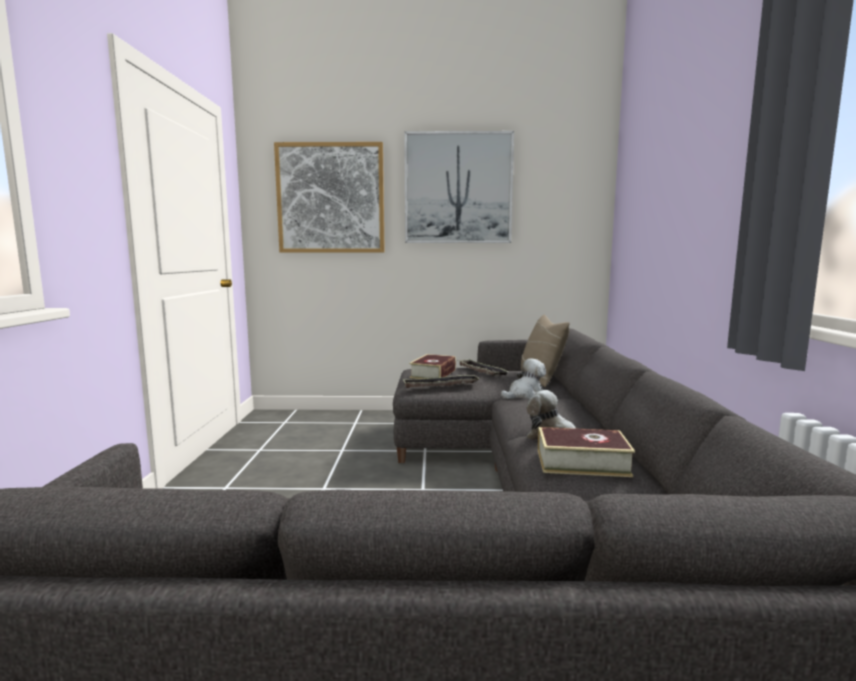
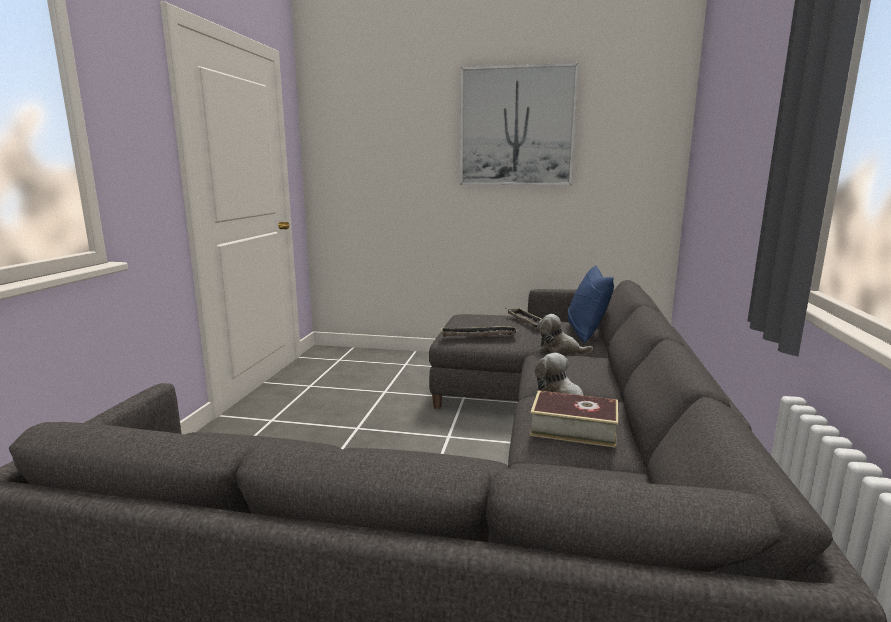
camera: 10 degrees right, 5 degrees up
(330, 198) = (386, 138): picture -> none
(433, 374) = (477, 322): book -> none
(524, 395) = (559, 350): plush toy -> plush toy turned 135 degrees counterclockwise
(541, 378) = (586, 332): beige pillow -> blue pillow

